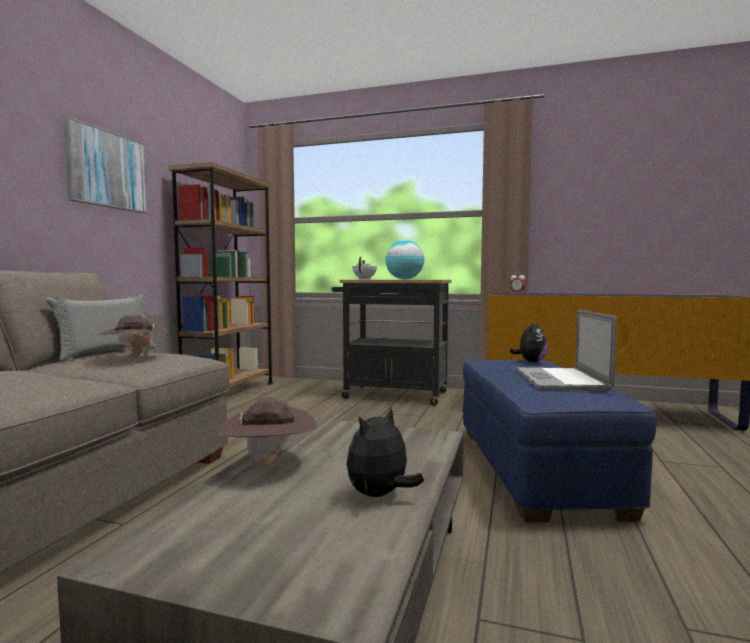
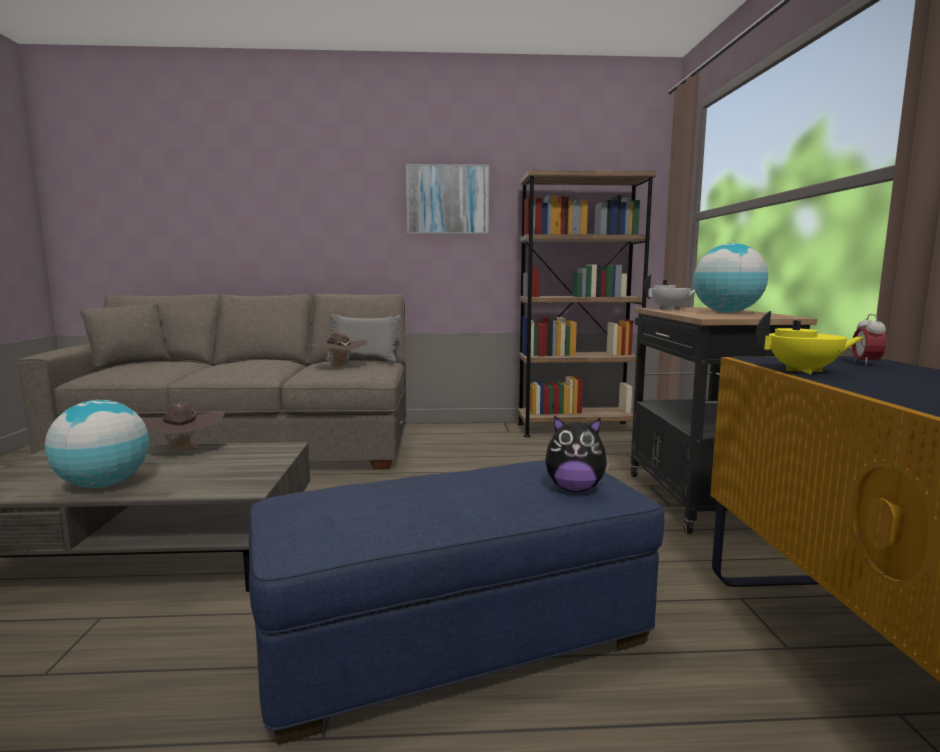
camera: 70 degrees right, 5 degrees up
(380, 495) = (103, 485): plush toy -> globe
(536, 294) = (804, 371): none -> yellow teapot
(560, 379) = (417, 507): laptop -> none

